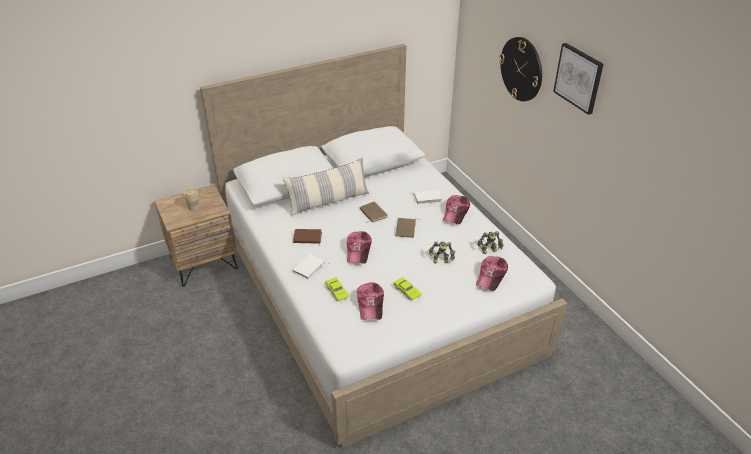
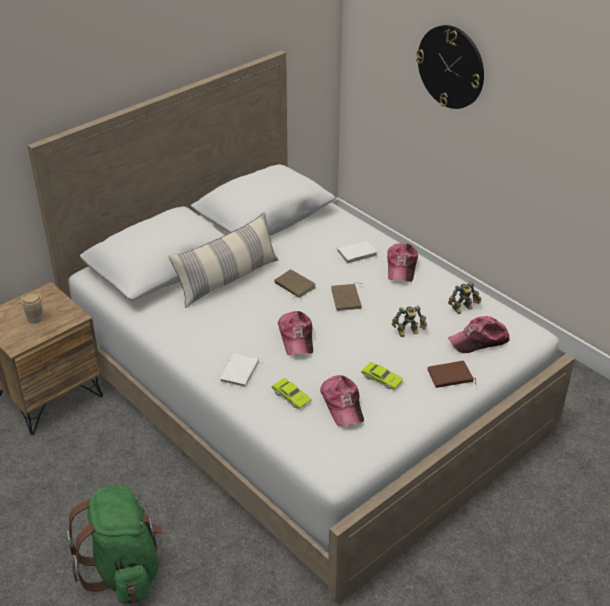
camera: 15 degrees left, 0 degrees up
(206, 390) = (125, 569): none -> green backpack
(307, 238) = (220, 333): brown book -> brown book (450, 377)
(491, 276) = (479, 340): cap -> cap turned 60 degrees clockwise
(579, 78) = (540, 70): picture -> none

